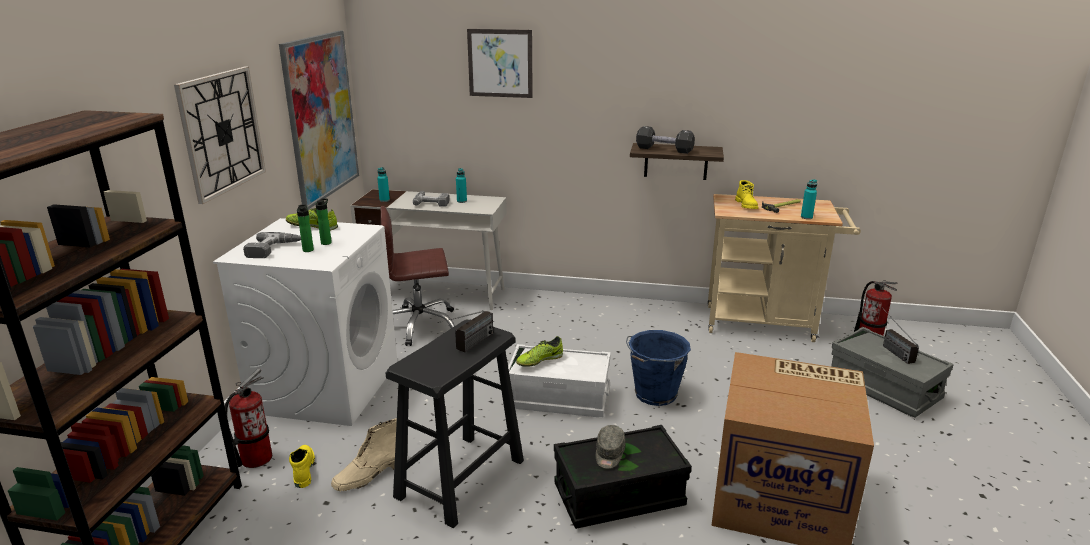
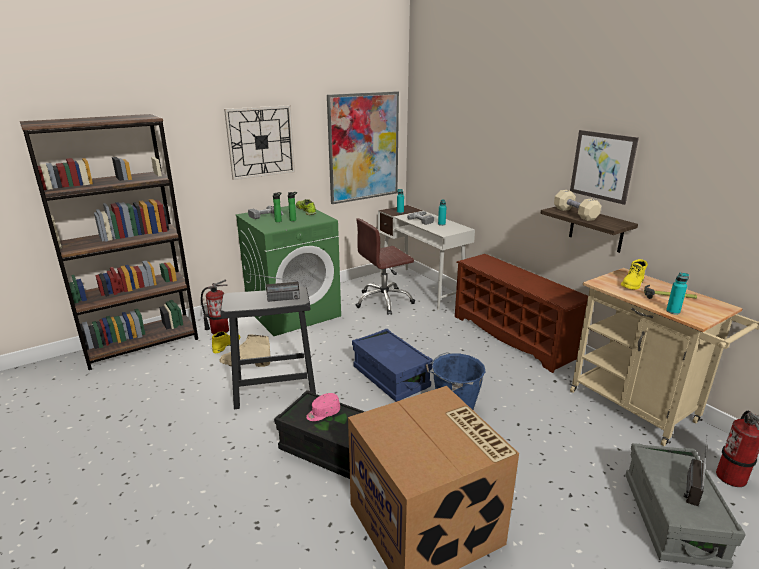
camera: 45 degrees right, 0 degrees up
(326, 386) = (294, 312): white washing machine -> green washing machine
(419, 325) = (384, 301): brown office chair -> brown office chair turned 60 degrees counterclockwise
(500, 63) = (483, 123): picture -> picture (602, 166)
(539, 360) = (382, 343): shoe -> none
(558, 398) = (390, 377): white storage box -> blue storage box
(599, 306) = (513, 336): none -> brown shoe rack
(609, 454) = (323, 413): grey cap -> pink cap
(664, 150) = (575, 214): black dumbbell -> beige dumbbell

